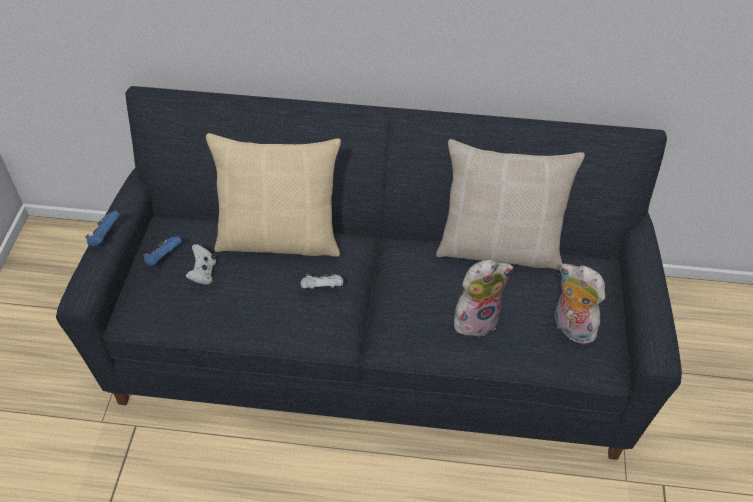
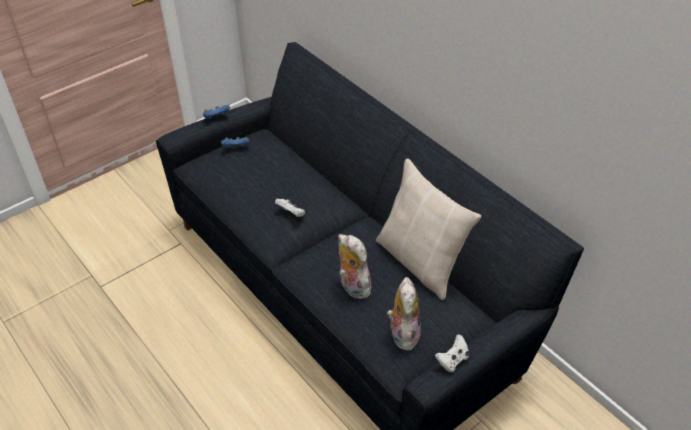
camera: 45 degrees right, 5 degrees down
(203, 273) = (244, 166): white game controller -> white game controller (452, 360)
(280, 238) = (303, 175): beige pillow -> none
(476, 318) = (352, 287): plush toy -> plush toy turned 150 degrees counterclockwise

